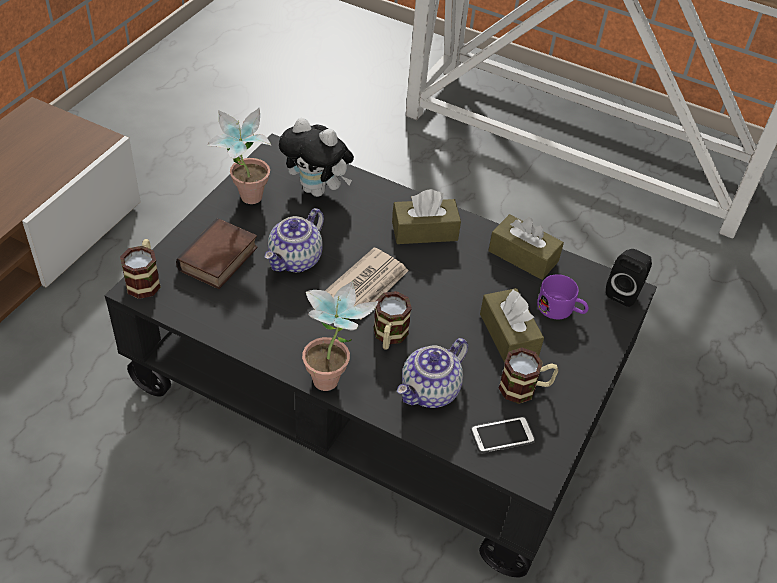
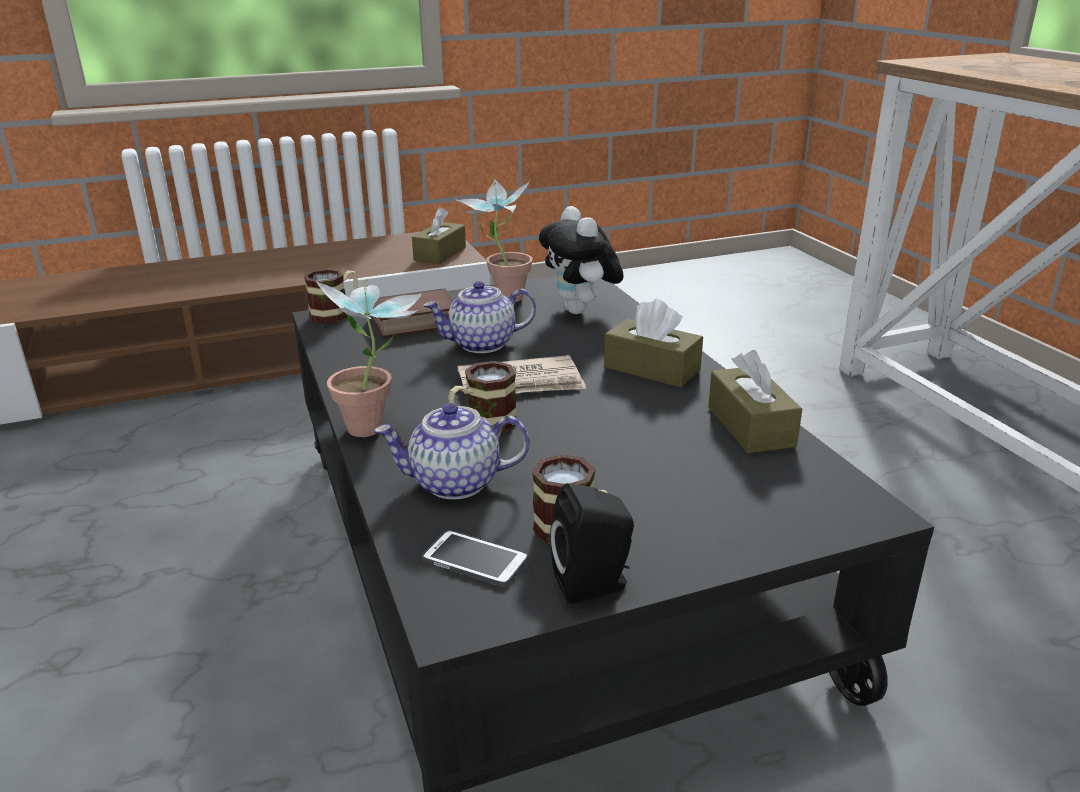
camera: 45 degrees right, 20 degrees down
(508, 335) = (626, 480): brown tissue box -> brown tissue box (440, 254)
(561, 310) = (736, 488): purple mug -> none
(624, 292) = (865, 510): black speaker -> black speaker (595, 584)

